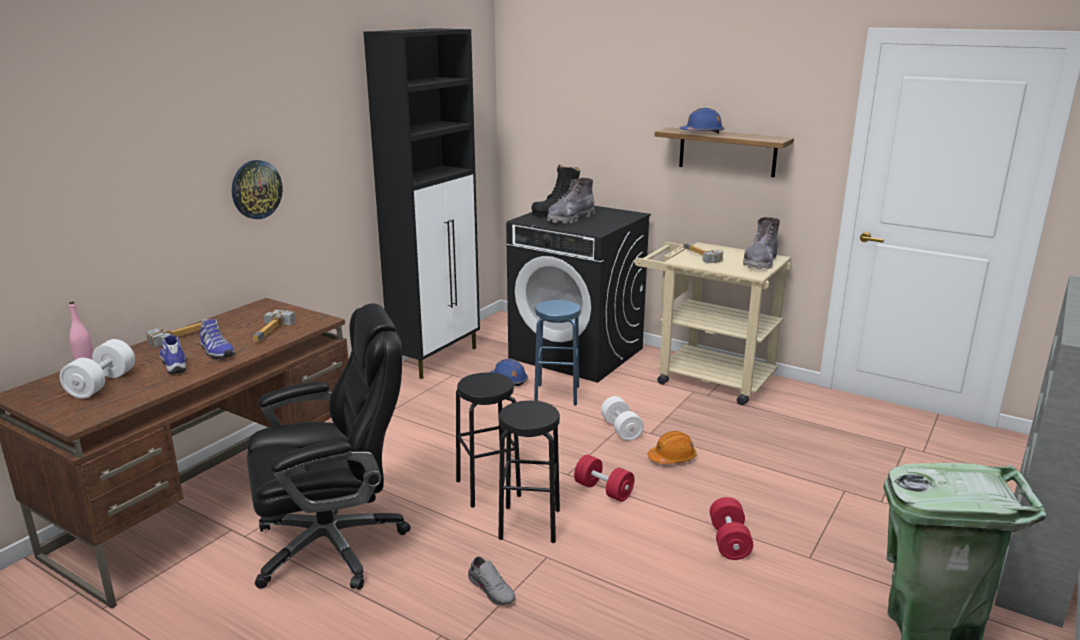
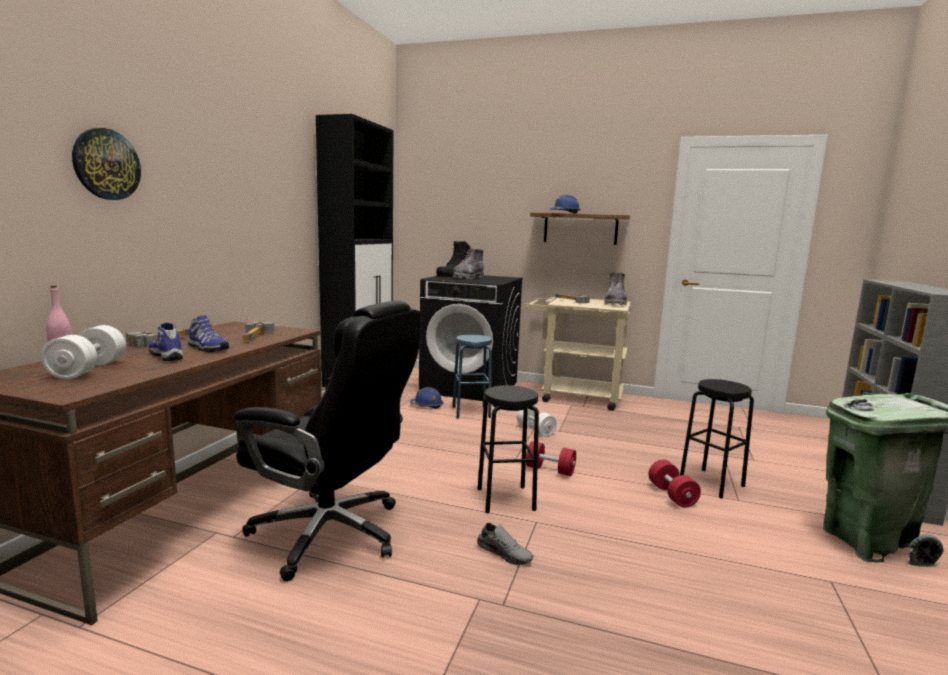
camera: 15 degrees left, 10 degrees down
(256, 189) = (229, 222): wall clock -> wall clock (106, 164)
(334, 544) = (331, 533): black office chair -> black office chair turned 60 degrees clockwise
(488, 488) = (453, 477): black stool -> black stool (711, 483)
(672, 458) = (587, 445): orange hard hat -> none

